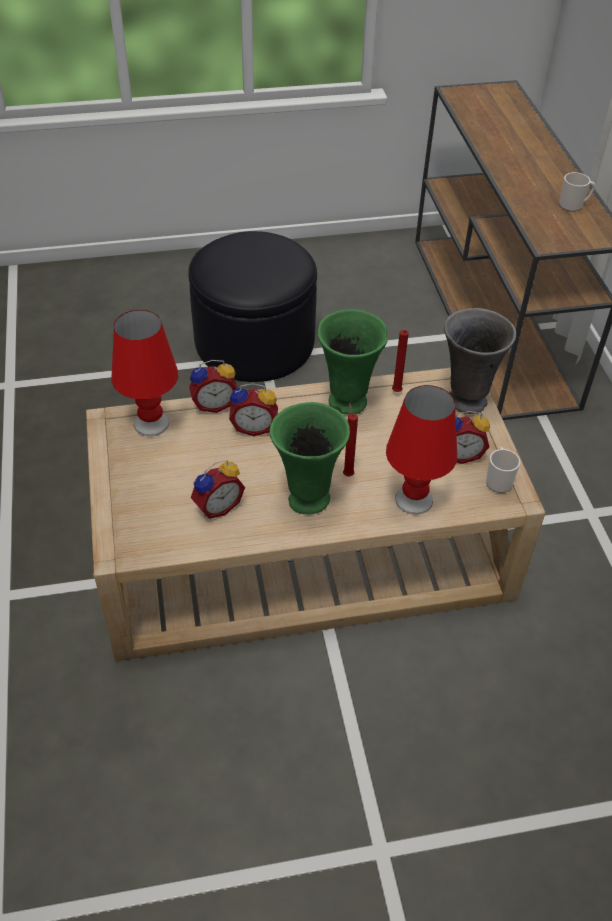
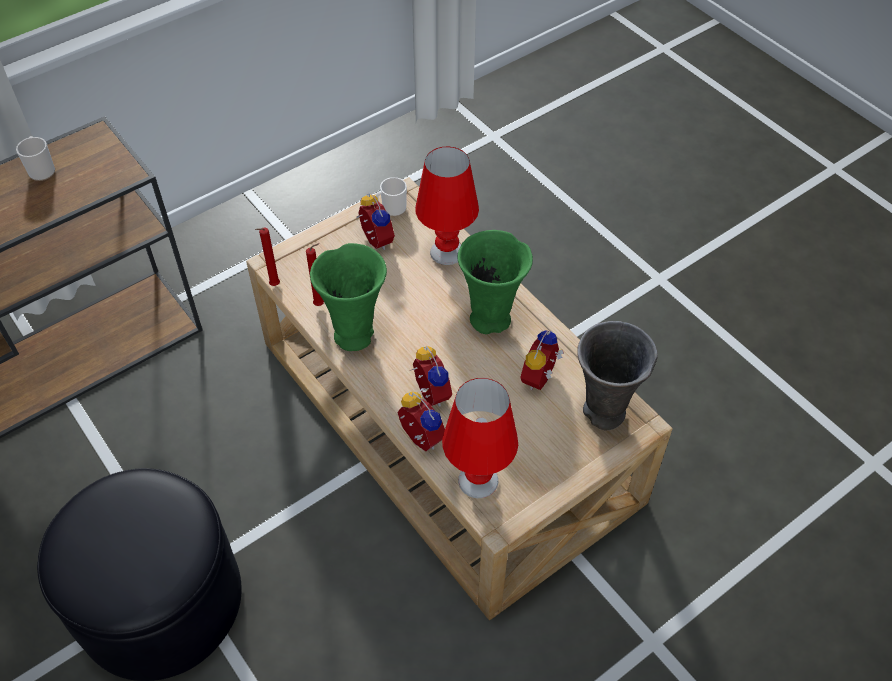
camera: 115 degrees left, 5 degrees up
(217, 506) = (541, 379): alarm clock -> alarm clock turned 90 degrees counterclockwise
(347, 474) = (444, 305): red candle -> red candle (273, 285)
(465, 400) = (304, 254): grey vase -> grey vase (604, 414)

